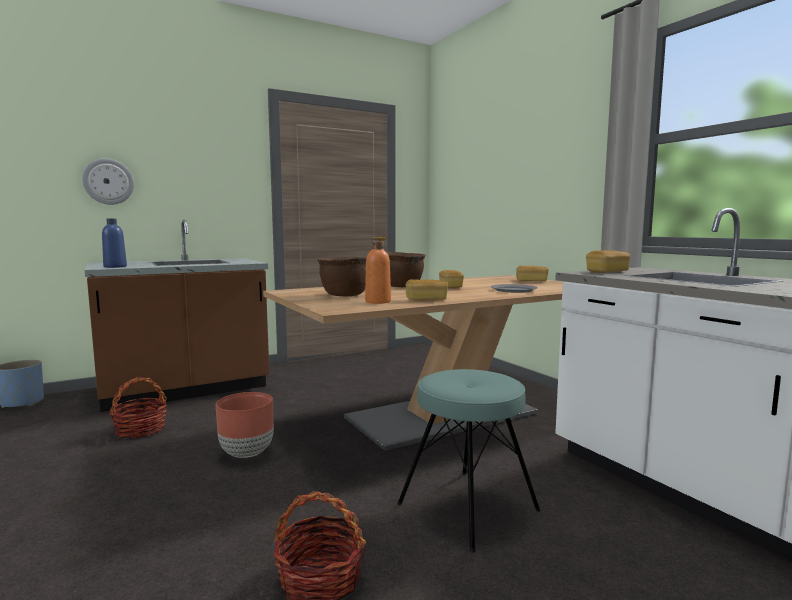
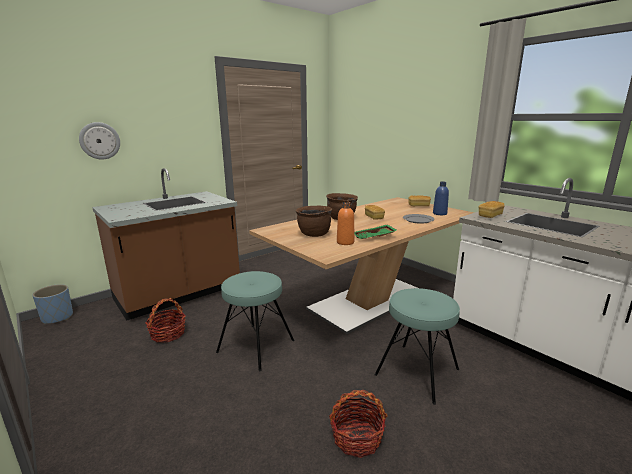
camera: 10 degrees left, 10 degrees up
(115, 266) = (126, 215): blue bottle -> blue bottle (439, 213)
(246, 453) = (256, 346): brown planter -> turquoise stool
(426, 300) = (374, 237): bread -> green tray

